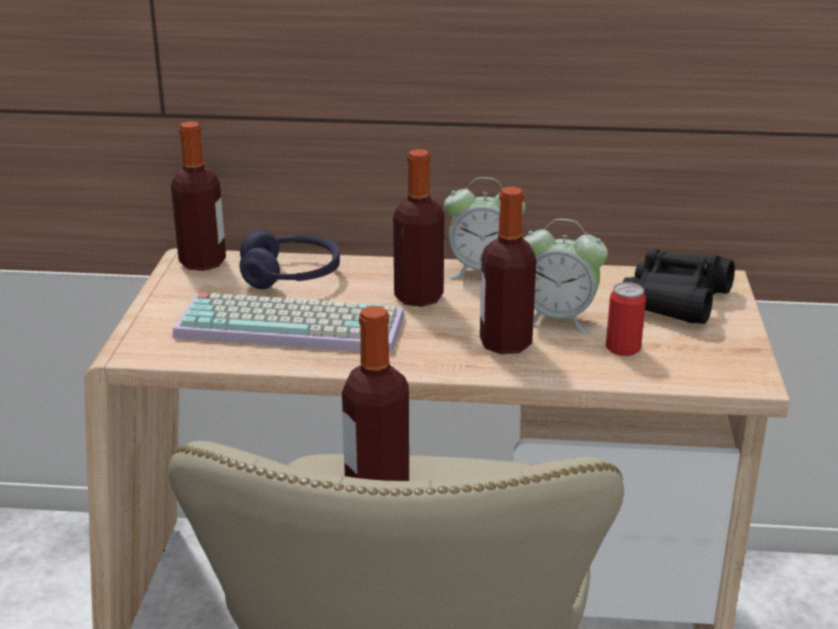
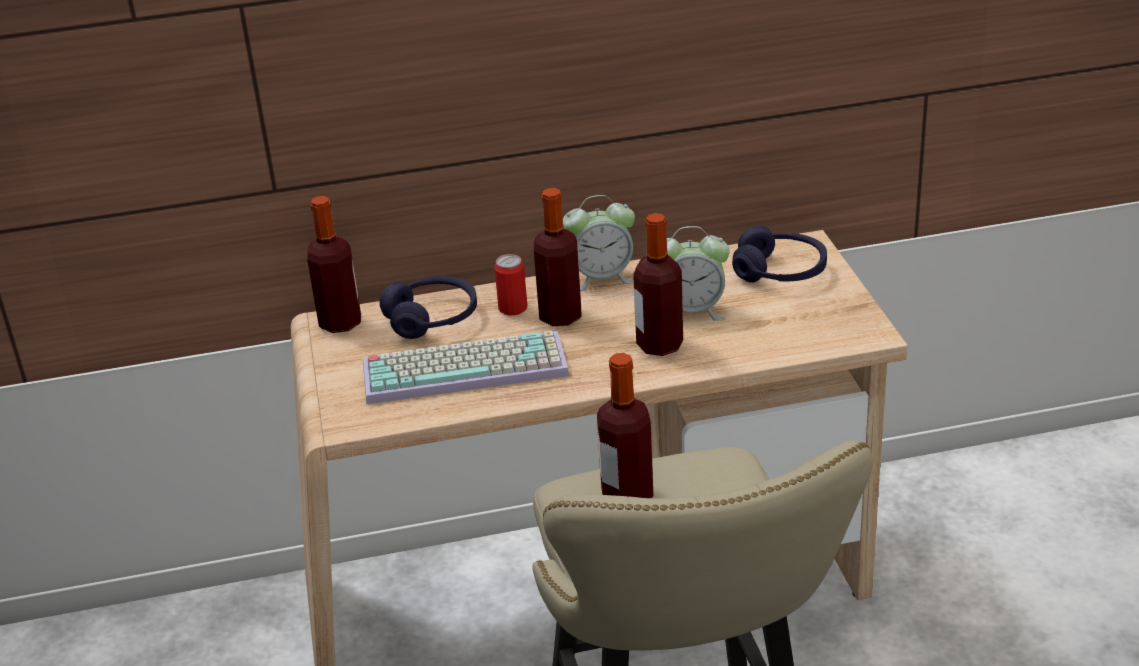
camera: 15 degrees left, 5 degrees up
(623, 348) = (758, 327): can -> can (513, 308)
(676, 300) = (780, 272): black binoculars -> purple headphones

